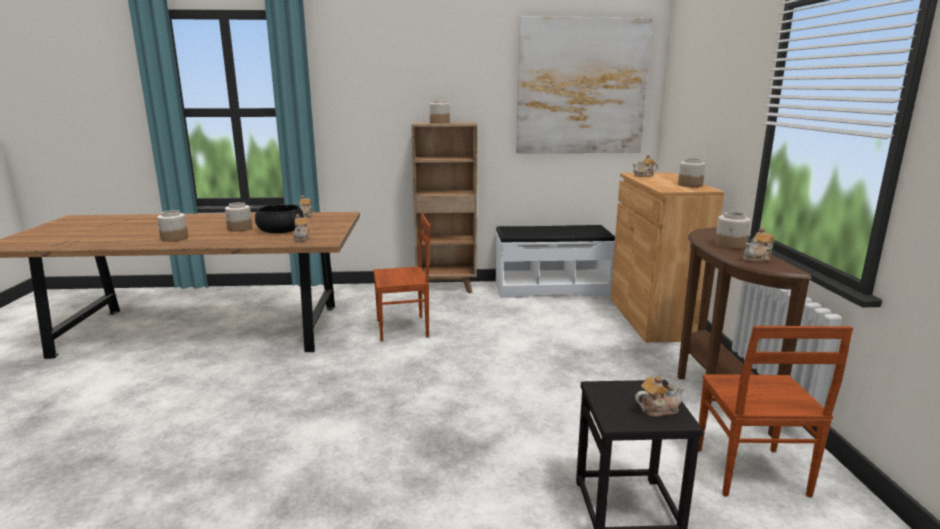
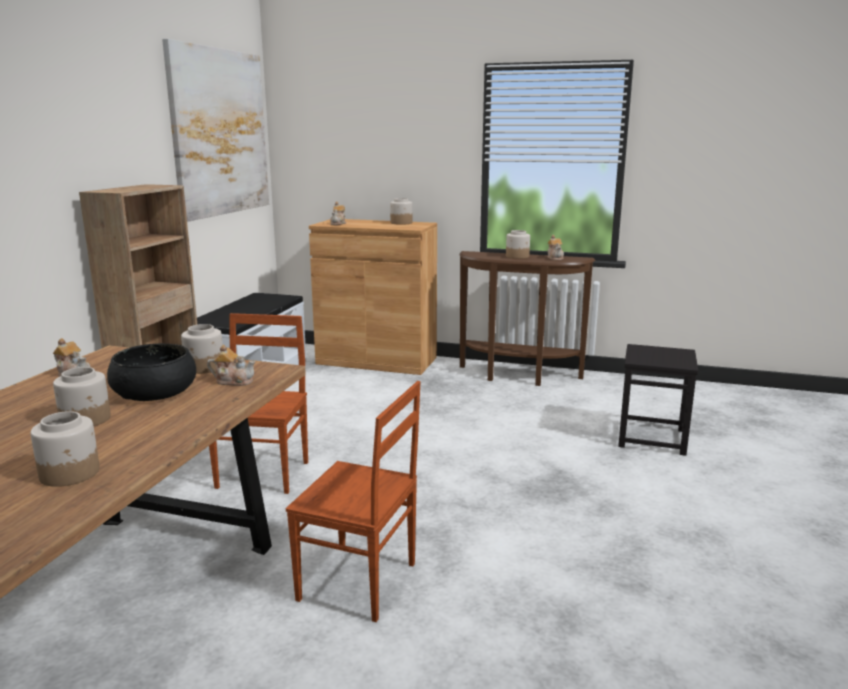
camera: 70 degrees left, 0 degrees up
(439, 122) = (126, 188): jar -> jar (204, 367)
(657, 409) = (670, 353): teapot -> none
(749, 473) = (620, 396): brown chair -> brown chair (358, 583)

